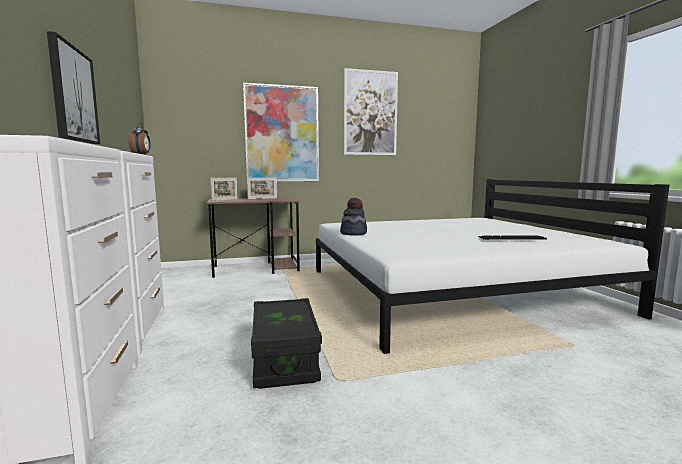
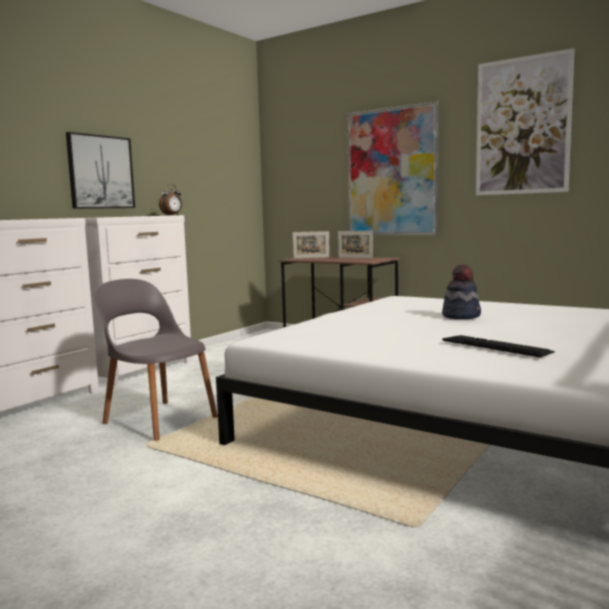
camera: 50 degrees right, 0 degrees up
(284, 359) = (158, 419): black storage box -> grey chair
(353, 233) = (350, 310): hat -> hat (461, 316)

